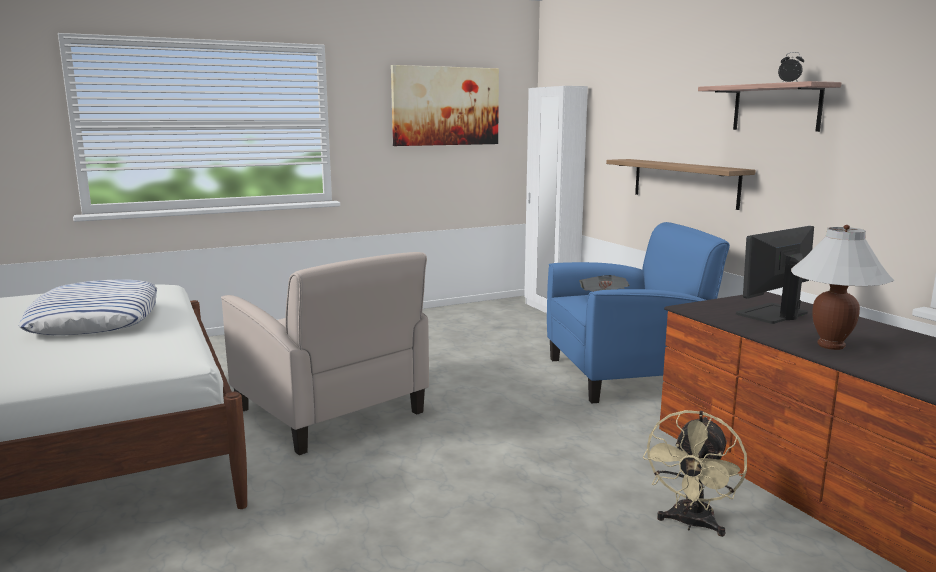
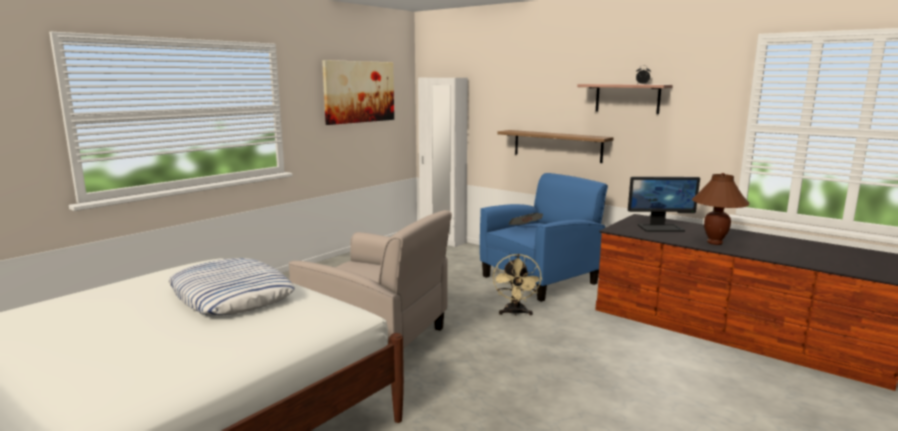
camera: 25 degrees left, 0 degrees up
(691, 524) = (669, 361): beige fan -> beige fan (515, 313)
(772, 314) = (660, 228): monitor -> monitor turned 120 degrees counterclockwise
(830, 346) = (714, 243): white table lamp -> brown table lamp

